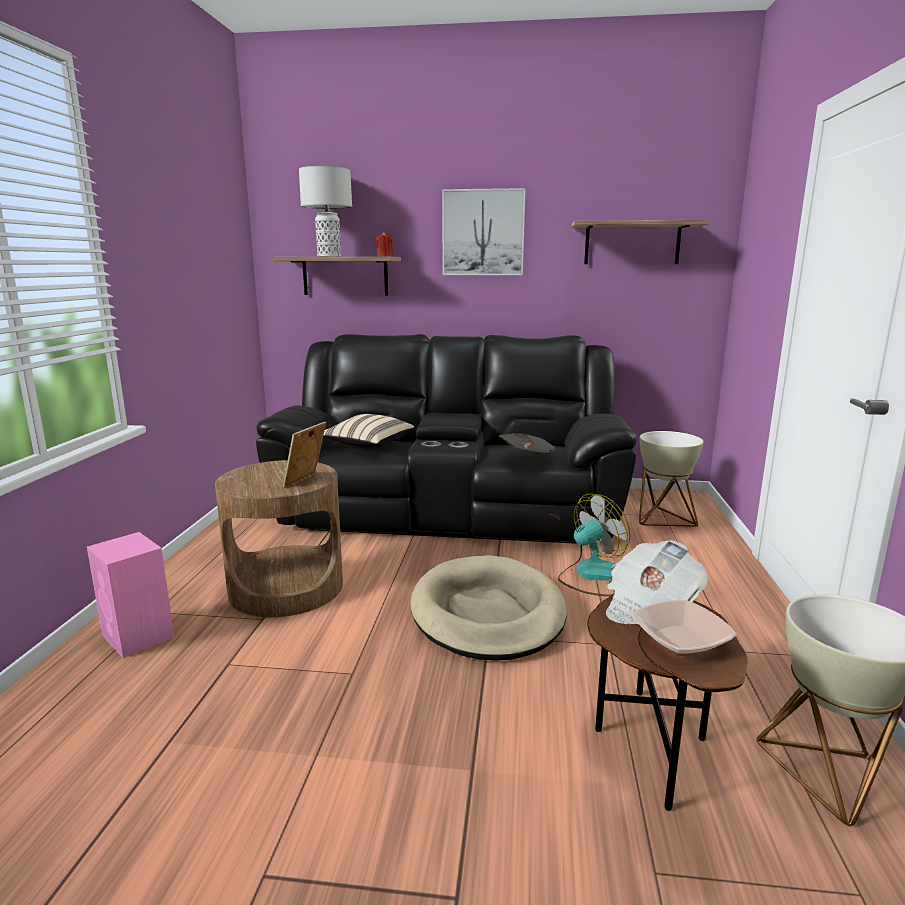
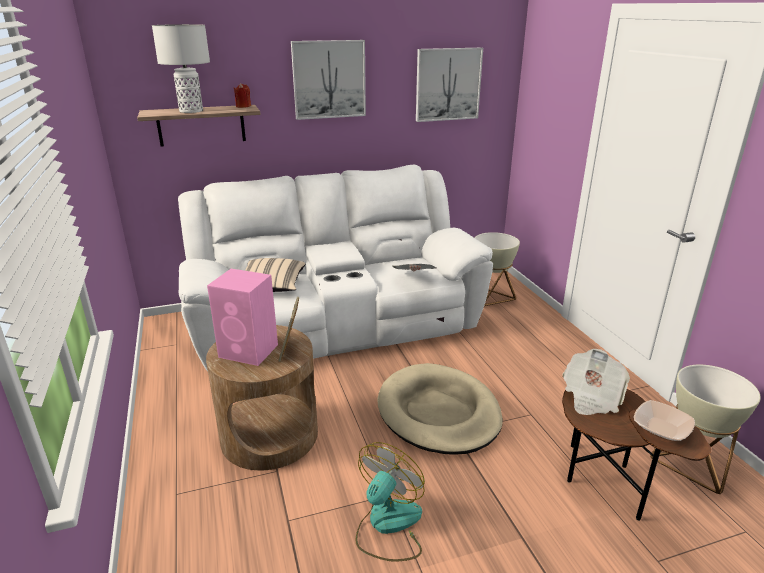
camera: 25 degrees left, 10 degrees up
(139, 637) = (185, 523): pink speaker -> pink speaker (250, 351)
(449, 510) = (336, 323): black sofa -> white sofa
(591, 575) = (481, 360): fan -> fan (388, 525)
(632, 243) = (448, 84): shelf -> picture

